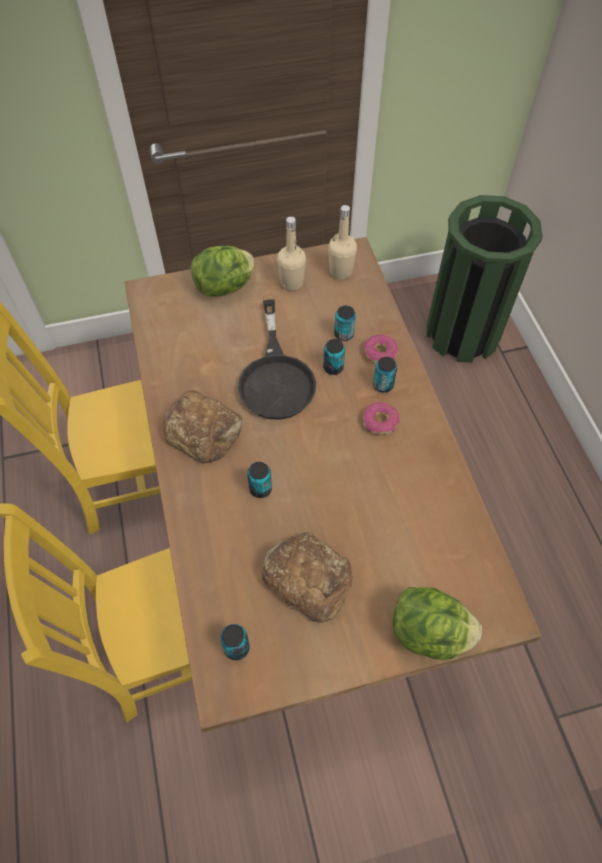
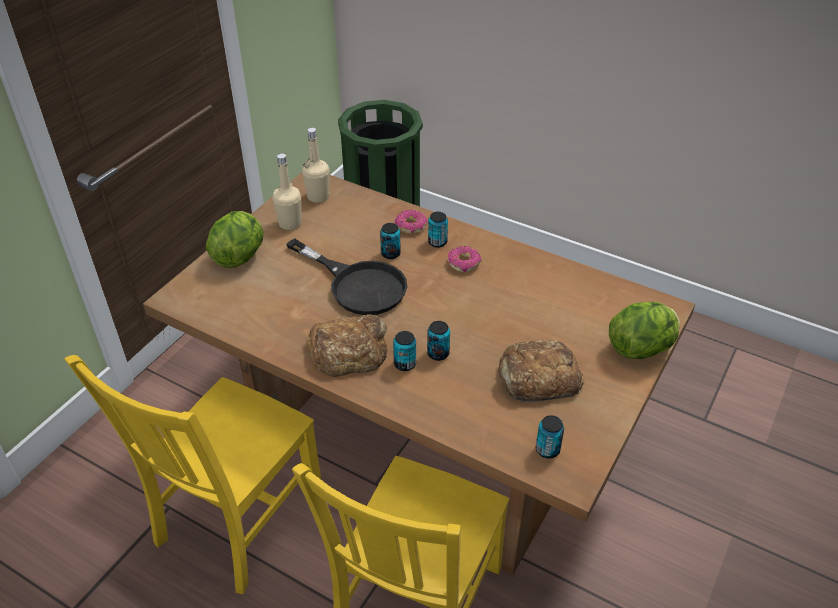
camera: 45 degrees left, 15 degrees down
(344, 334) = (371, 231): can -> can (405, 364)

